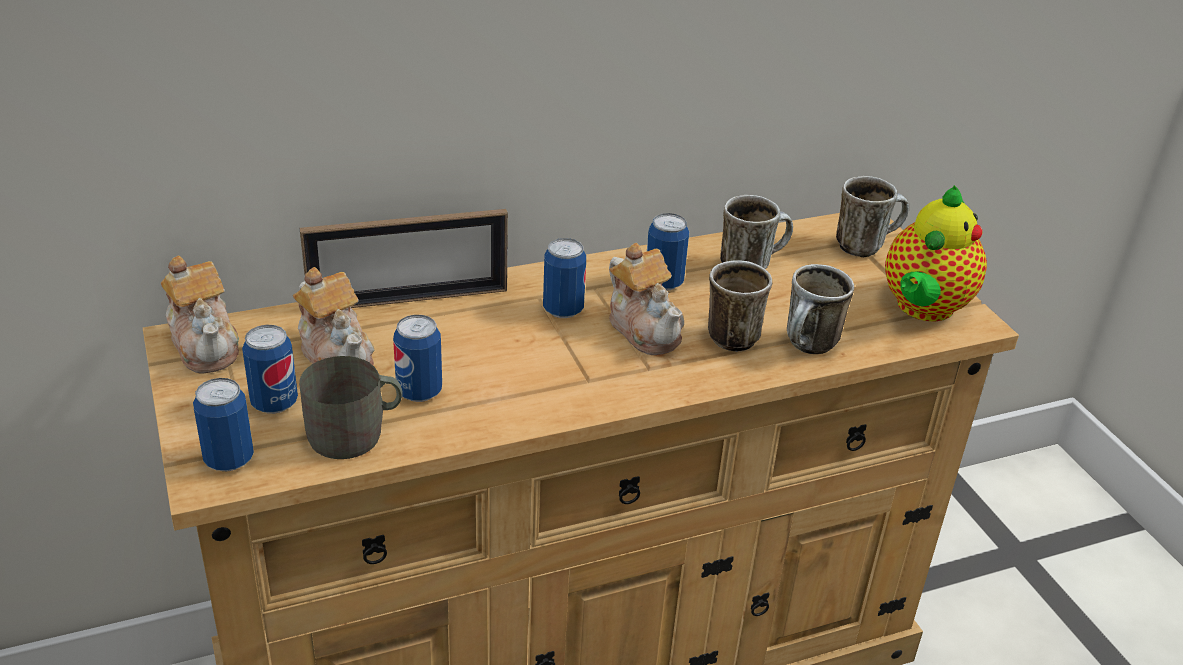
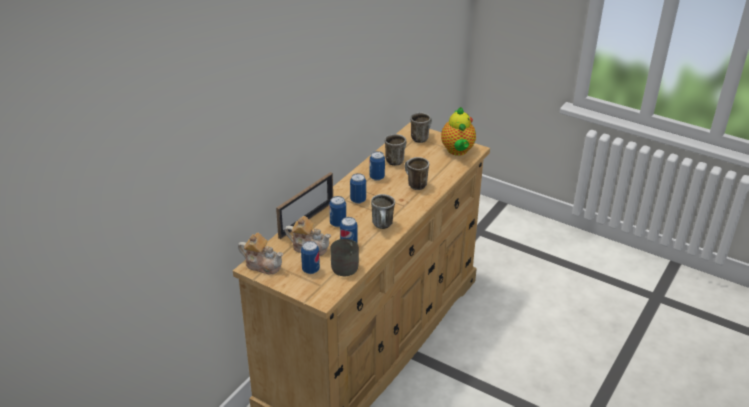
camera: 35 degrees left, 0 degrees up
(229, 459) = (321, 291): can -> can (338, 223)
(644, 328) = (388, 194): teapot -> none
(809, 348) = (440, 178): mug -> mug (383, 226)

